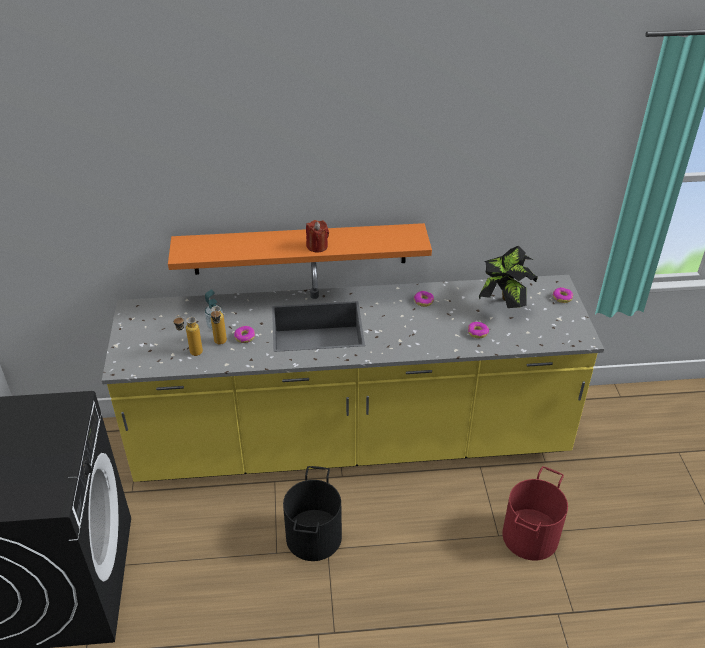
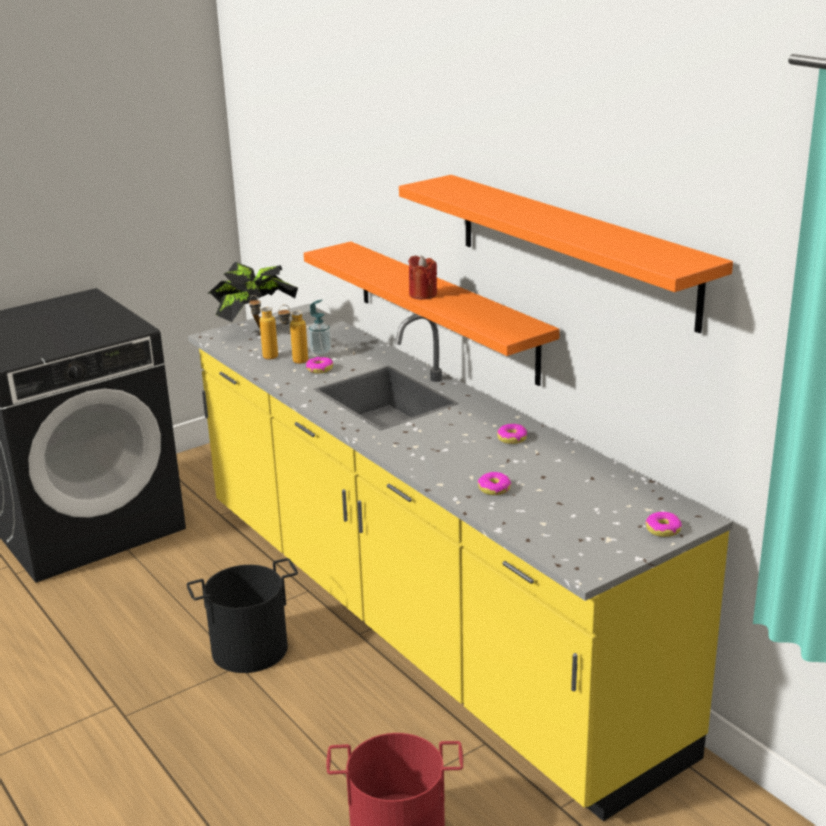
camera: 60 degrees right, 15 degrees down
(438, 172) = (573, 248): none -> orange shelf
(503, 303) = (583, 489): potted plant -> potted plant (254, 330)

